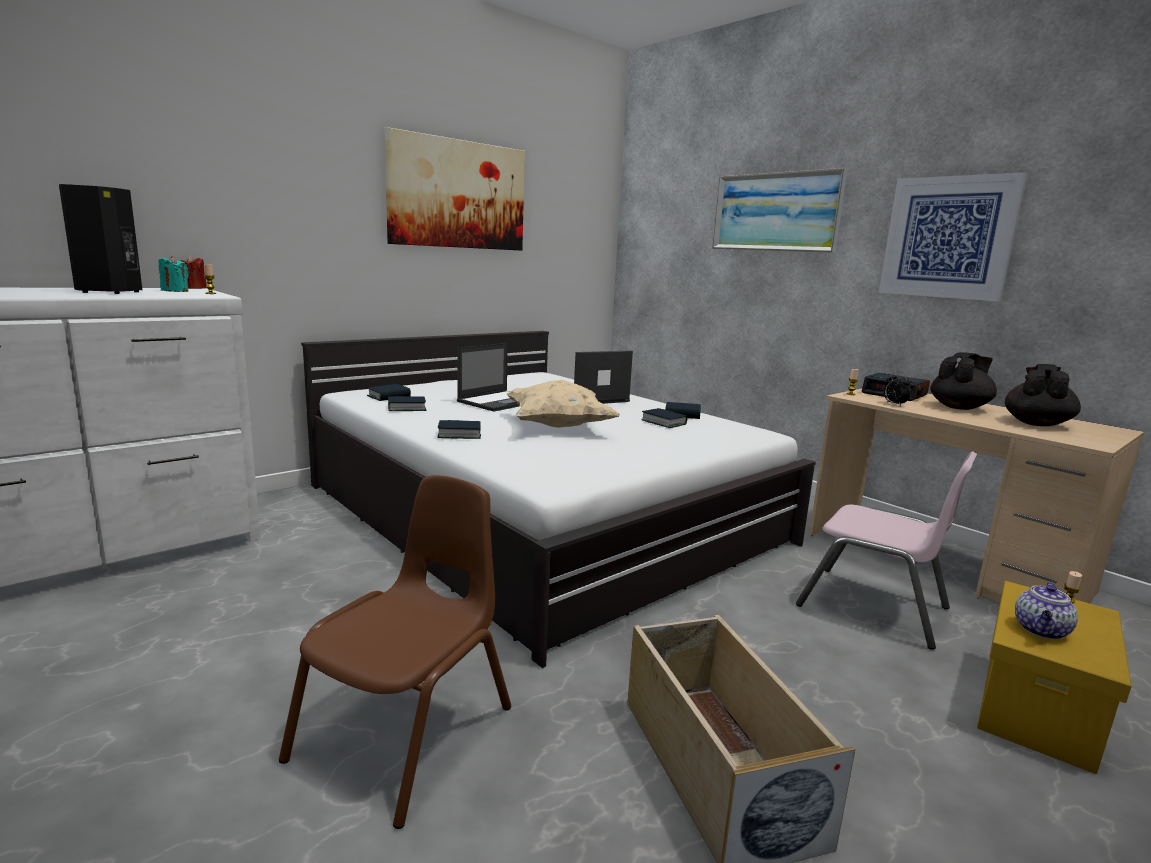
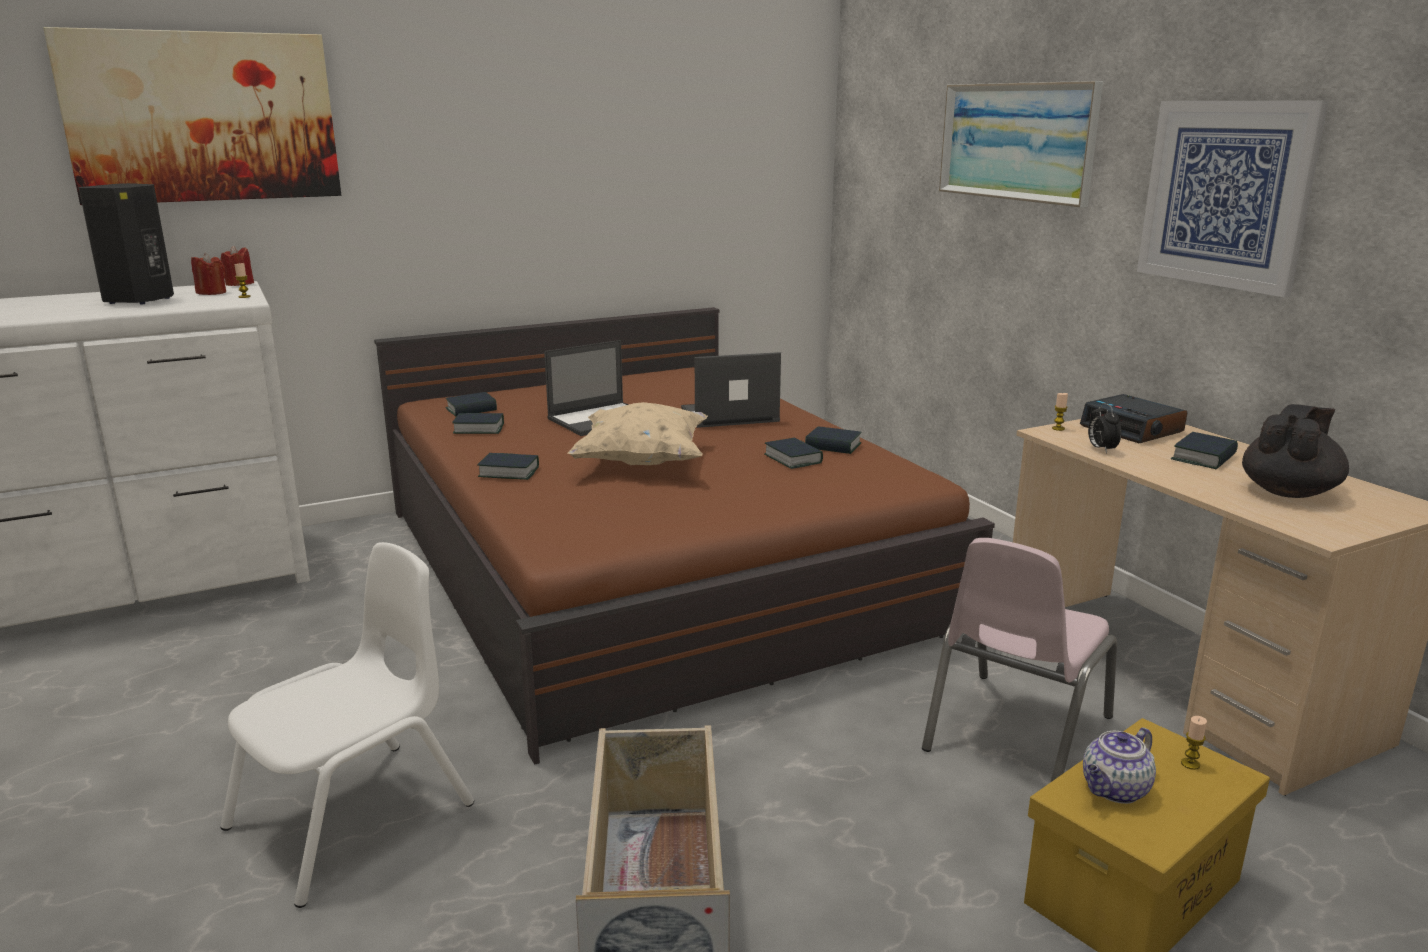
camera: 15 degrees right, 5 degrees up
(175, 291) = (211, 293): turquoise candle -> red candle
(406, 734) = (353, 817): brown chair -> white chair
(458, 194) = (578, 133): picture -> picture (203, 117)
(539, 513) = (650, 566): white bed -> brown bed
(873, 607) = (1015, 733): pink chair -> pink chair turned 75 degrees clockwise
(959, 407) = (1204, 457): black teapot -> book

